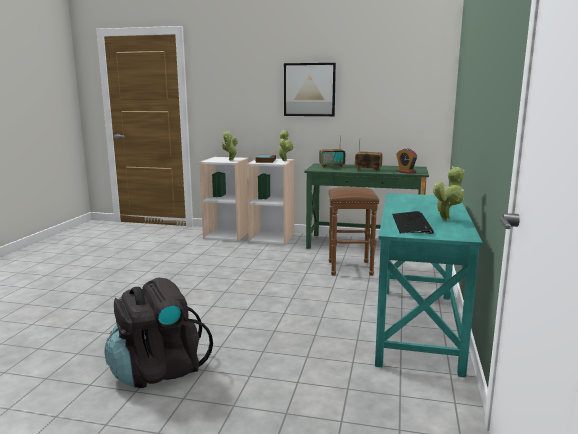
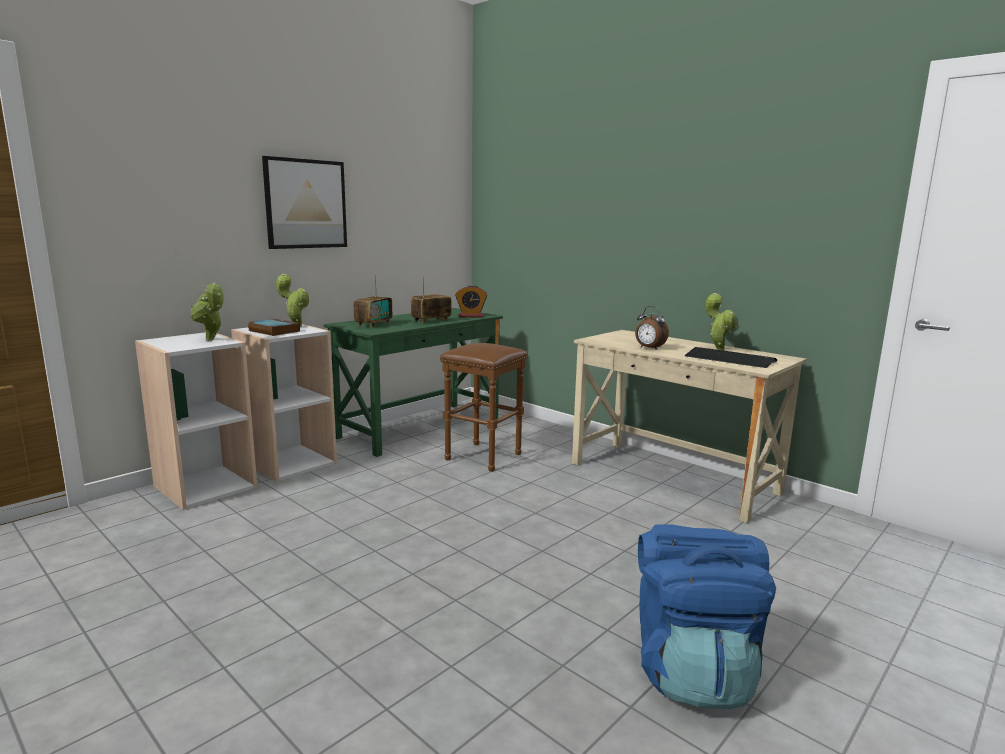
camera: 60 degrees left, 0 degrees up
(158, 370) = (693, 670): black backpack -> blue backpack
(400, 206) = (649, 348): none -> alarm clock
(418, 327) = (672, 478): turquoise desk -> beige desk

